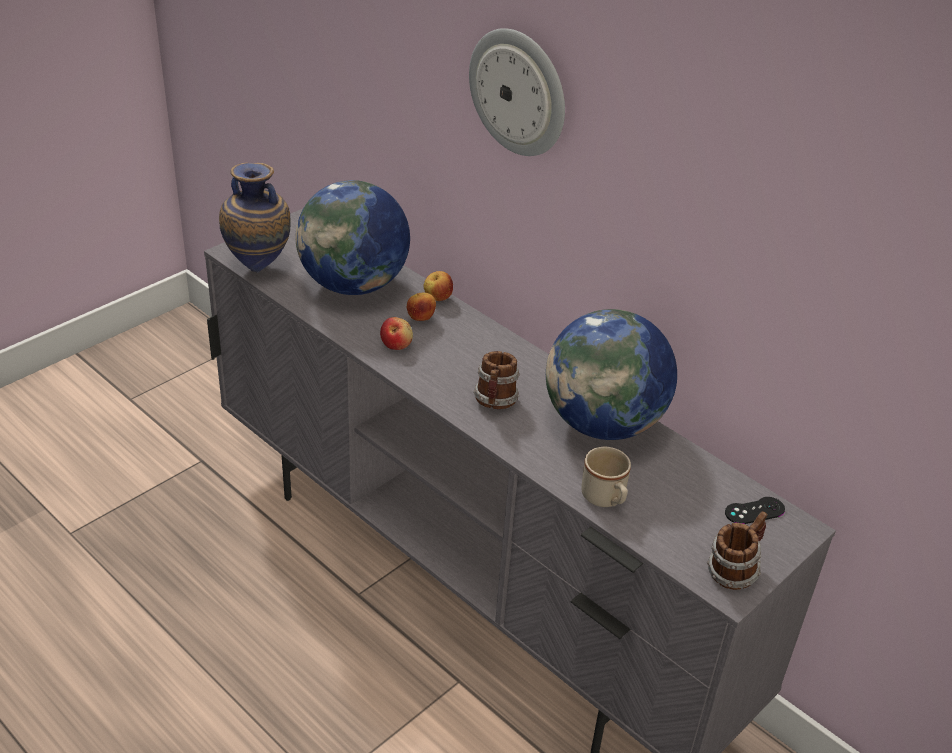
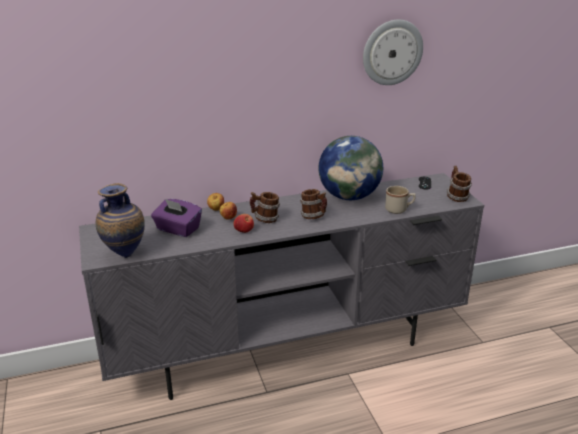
camera: 60 degrees left, 10 degrees down
(354, 285) = (177, 229): globe -> purple tissue box
(445, 354) = (265, 219): none -> mug
(519, 92) = (241, 65): wall clock -> wall clock (392, 52)

